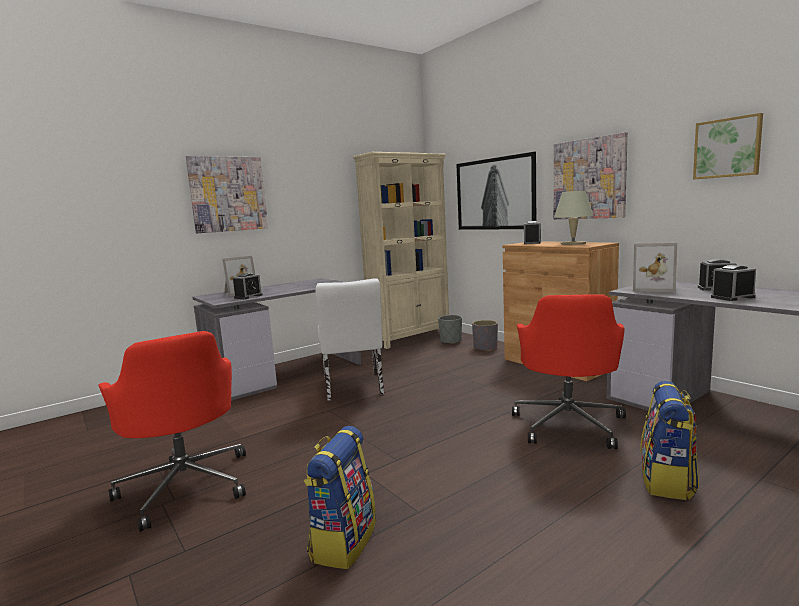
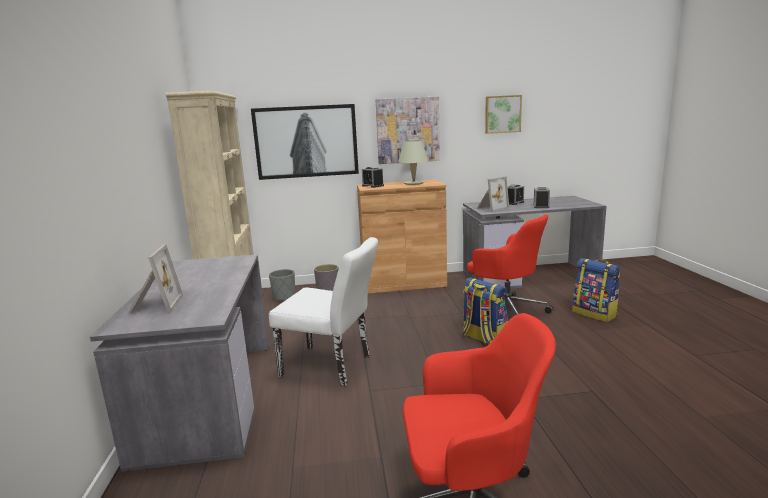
camera: 60 degrees left, 5 degrees up
(228, 194) = (87, 150): picture -> none
(248, 296) = (209, 302): alarm clock -> none
(343, 541) = (620, 429): backpack -> backpack (483, 338)

